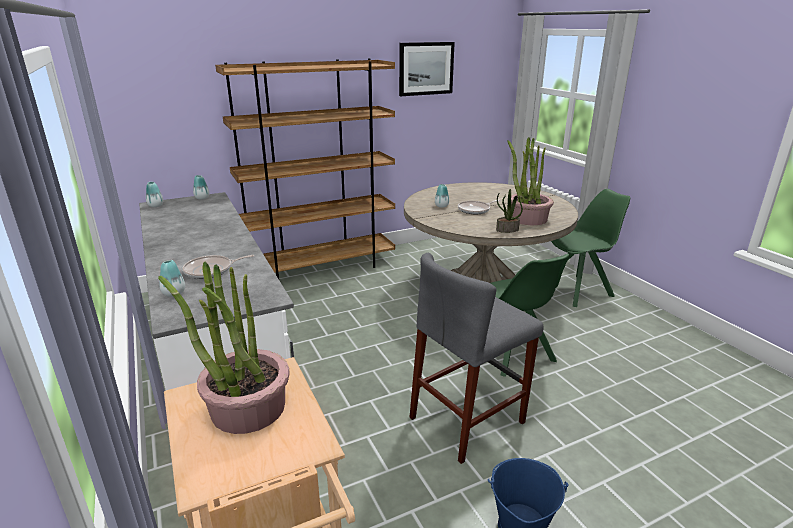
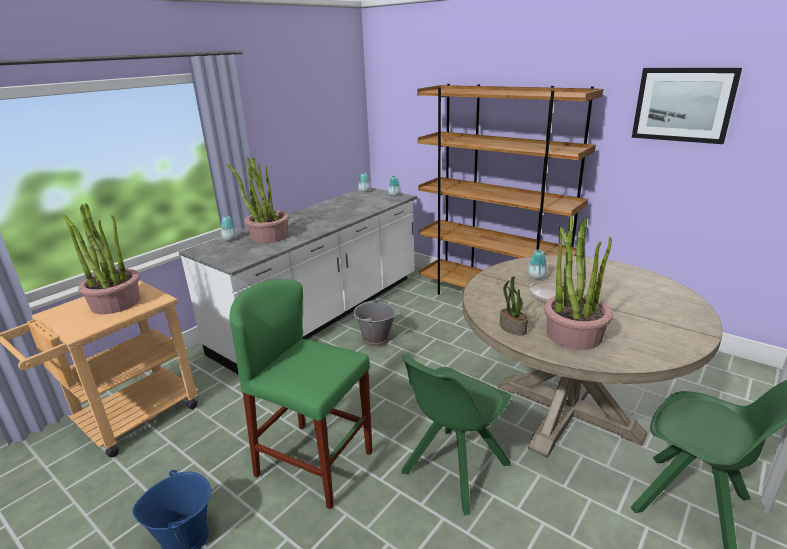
camera: 65 degrees right, 0 degrees up
(211, 270) = (268, 237): frying pan -> potted plant
(314, 340) = (375, 340): none -> grey bucket
(467, 420) = (315, 464): grey stool -> green stool

